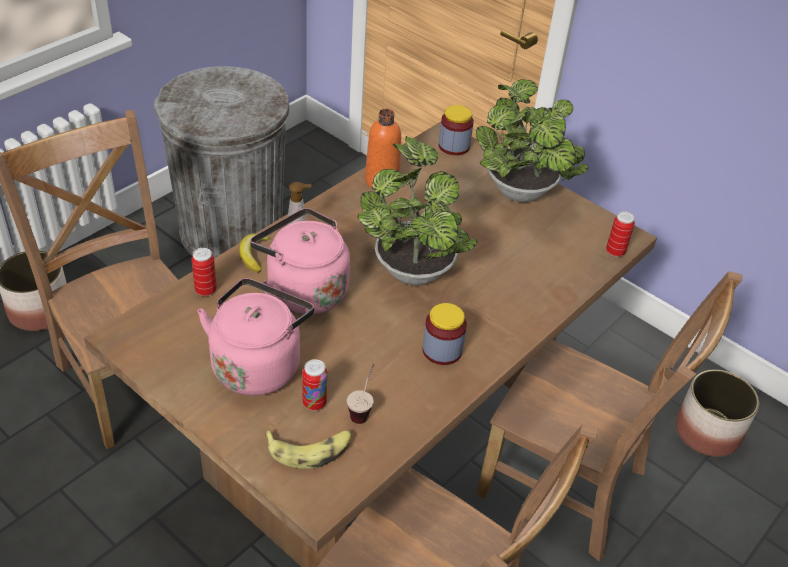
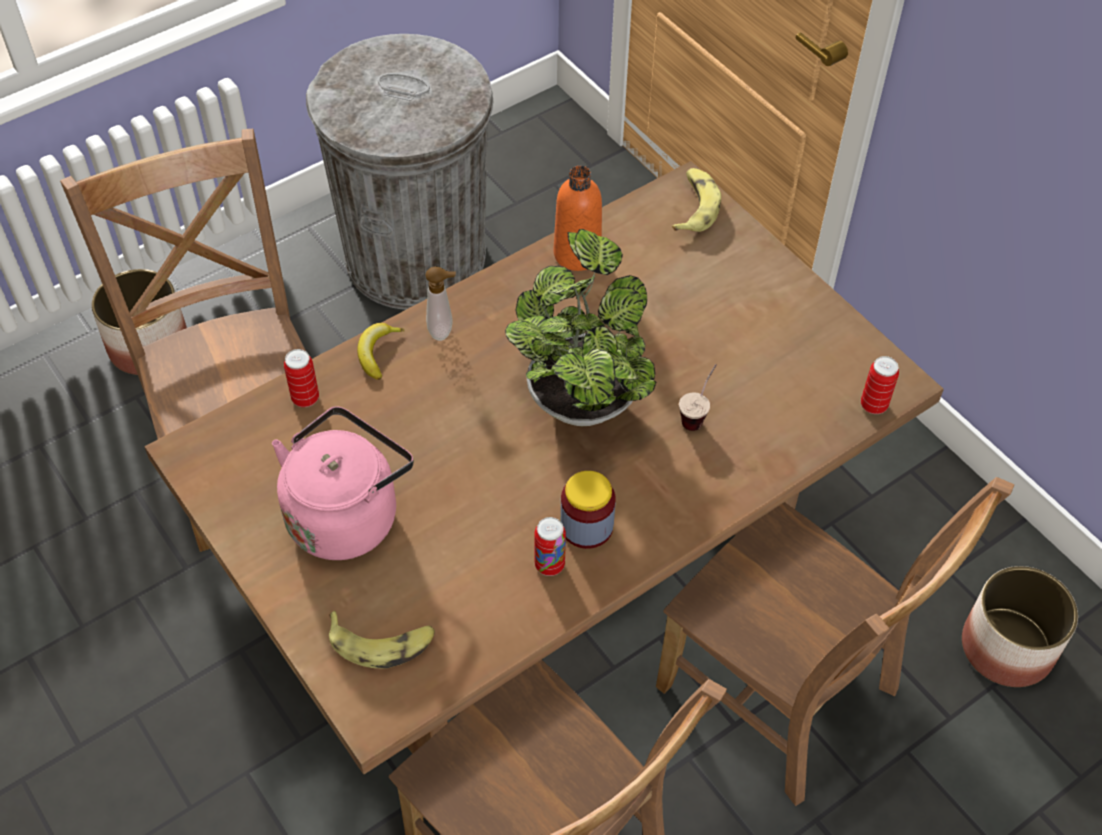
camera: 15 degrees right, 10 degrees up
(303, 290) = (428, 413): pink kettle -> none
(314, 403) = (403, 579): can -> can (549, 565)
(363, 409) = (461, 596): cup -> cup (697, 414)
(454, 146) = (694, 207): jar -> banana
(522, 195) = (769, 298): potted plant -> none

